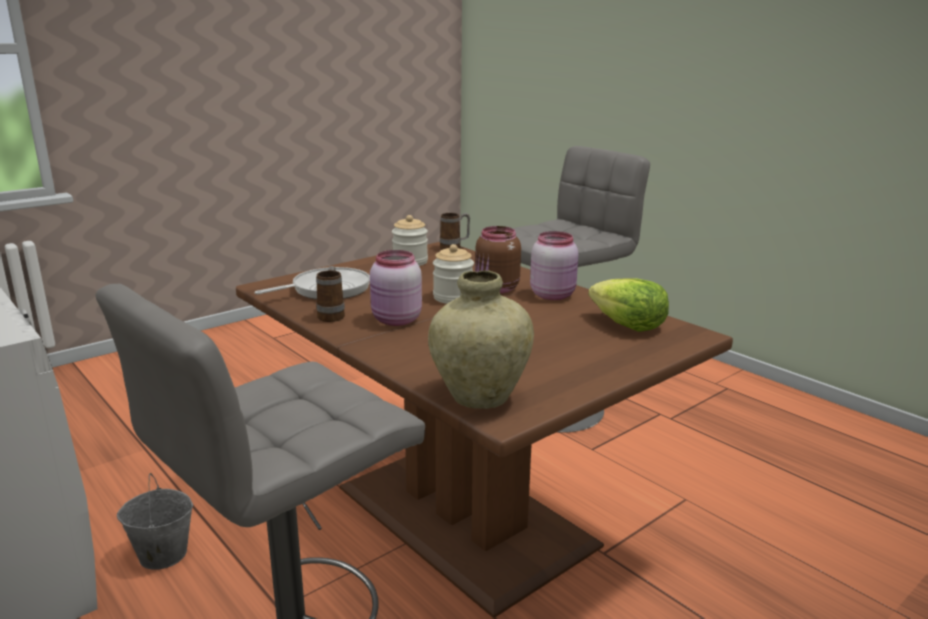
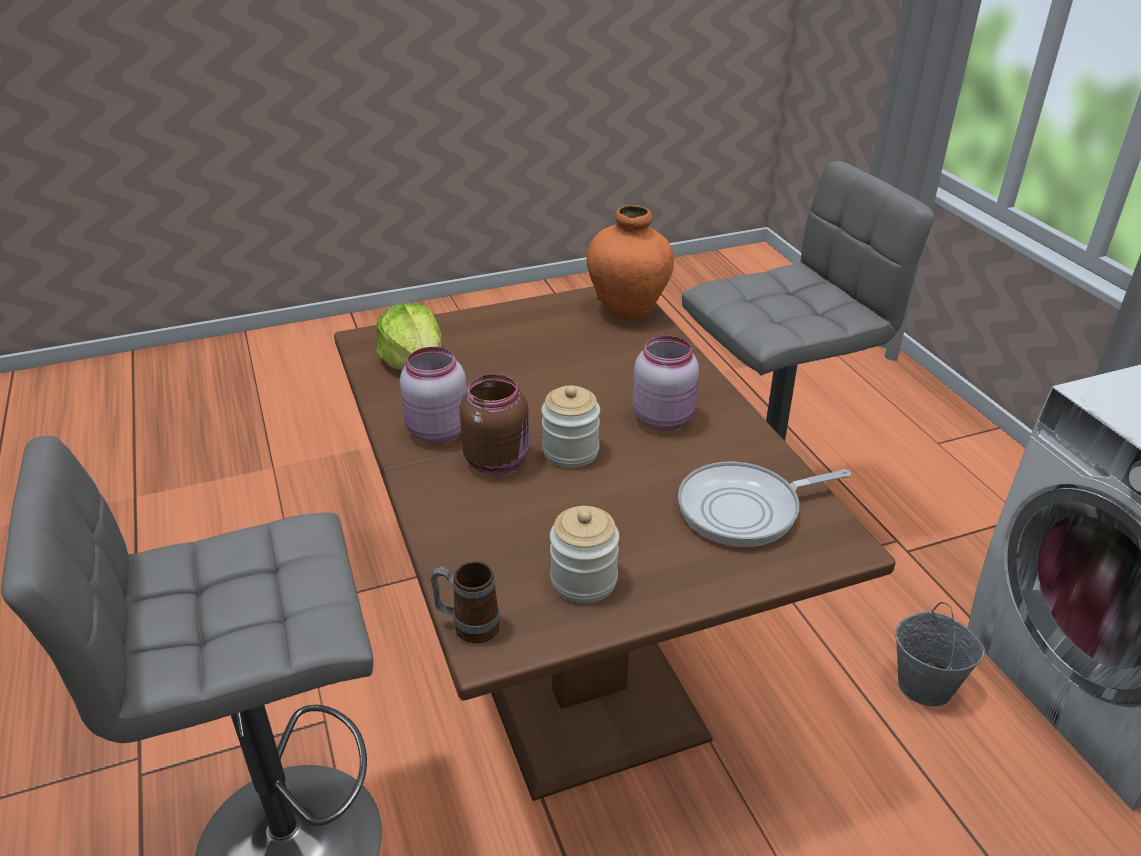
camera: 160 degrees left, 15 degrees up
(332, 315) = (741, 444): mug -> none
(479, 396) = (627, 310): beige vase -> orange vase

